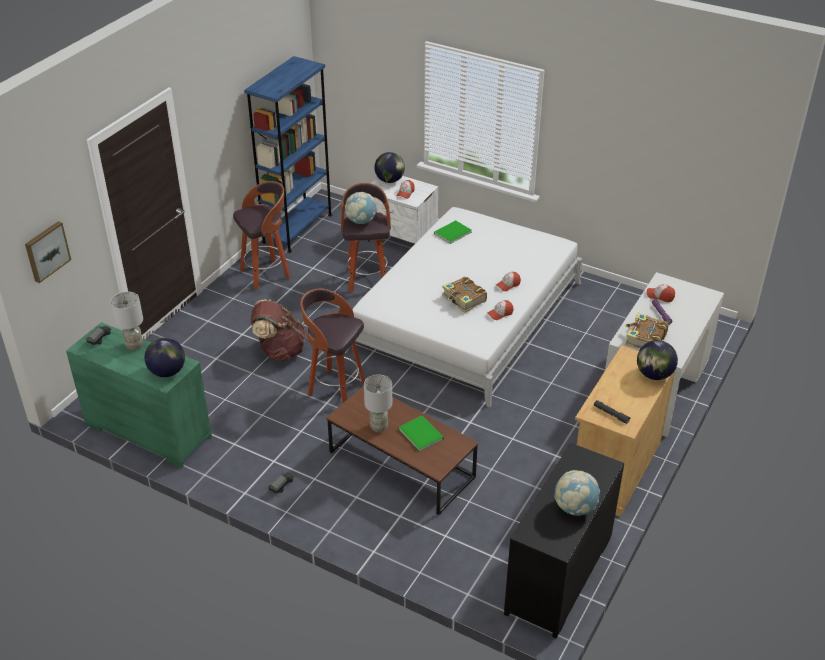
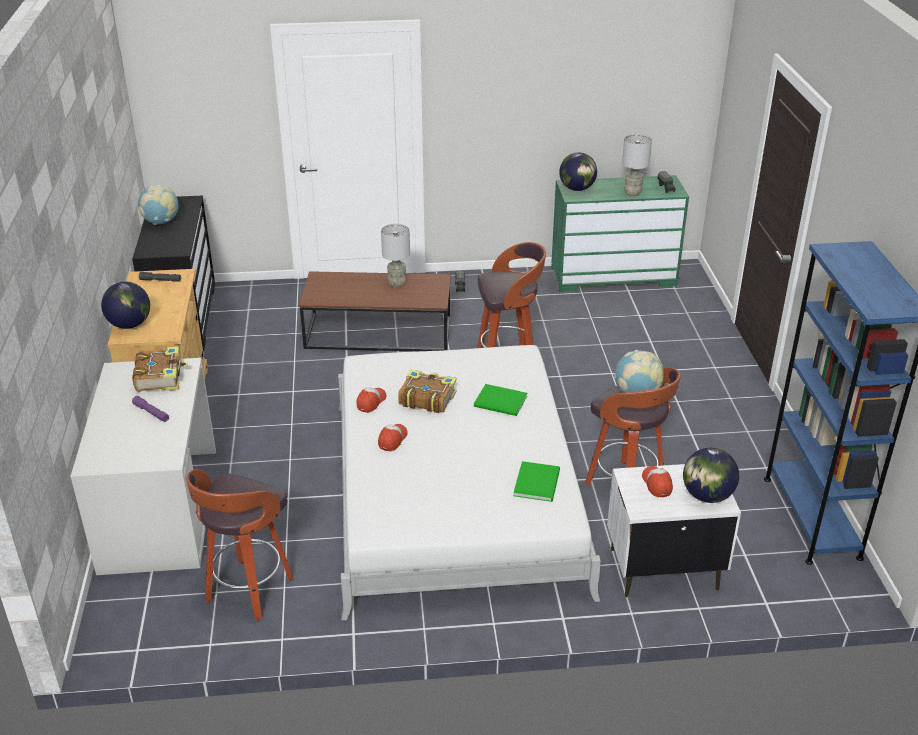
camera: 145 degrees right, 5 degrees down
(46, 251) = (733, 109): picture -> none
(266, 274) = (744, 439): stool -> stool (248, 591)
(279, 351) = (605, 371): brown backpack -> none
(421, 433) = (355, 292): green book -> green book (501, 402)
(660, 296) = (161, 435): cap -> none

